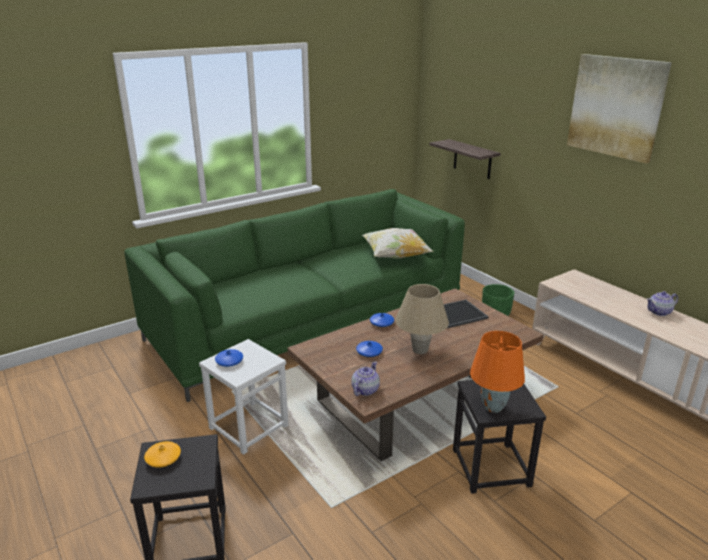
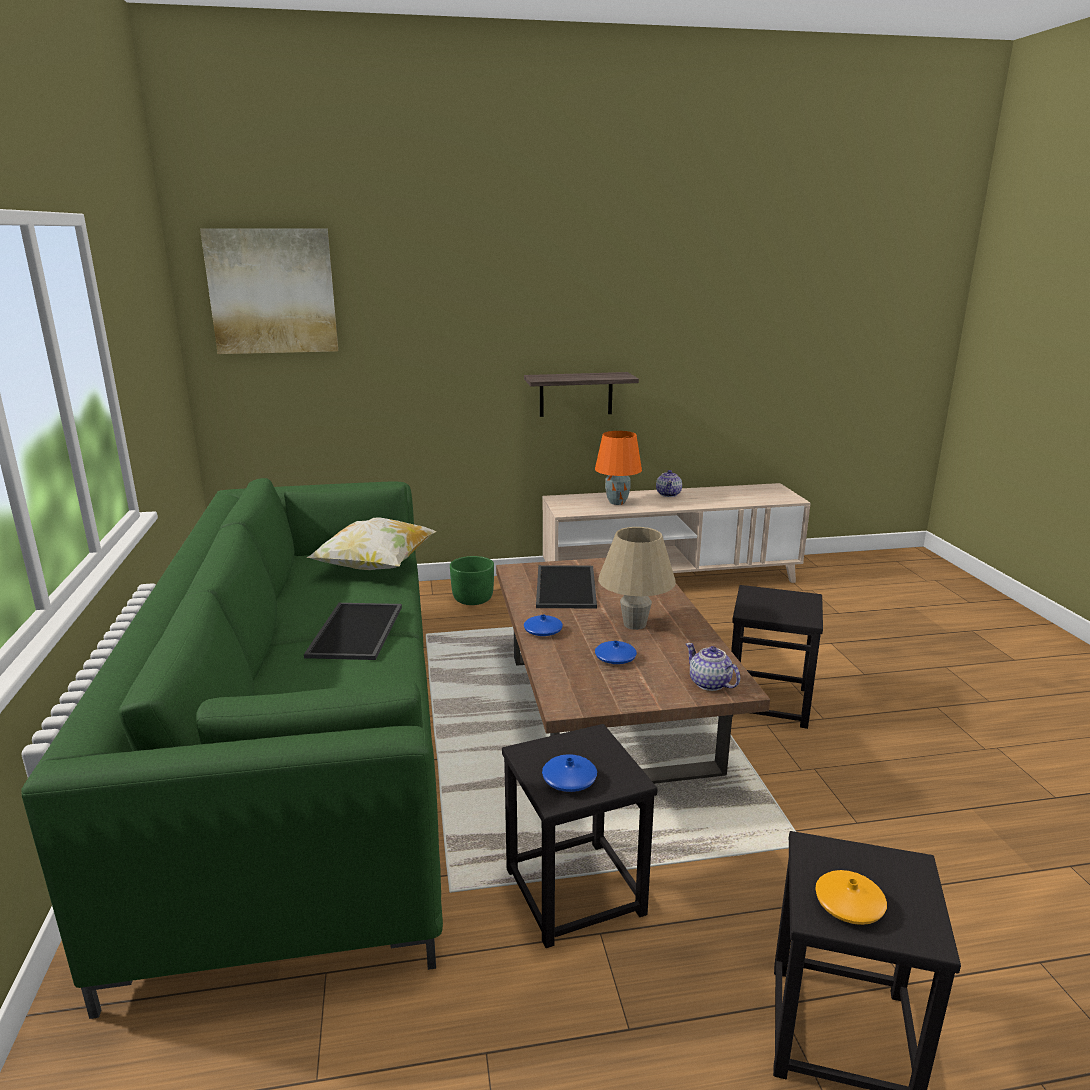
camera: 65 degrees left, 5 degrees down
(248, 426) = (573, 891): white stool -> black stool
(320, 274) = (357, 631): none -> tray
(472, 159) = (331, 403): shelf -> shelf (576, 394)
(492, 407) = (796, 613): orange table lamp -> orange table lamp (616, 502)
(616, 107) = (554, 283): picture -> picture (272, 291)

